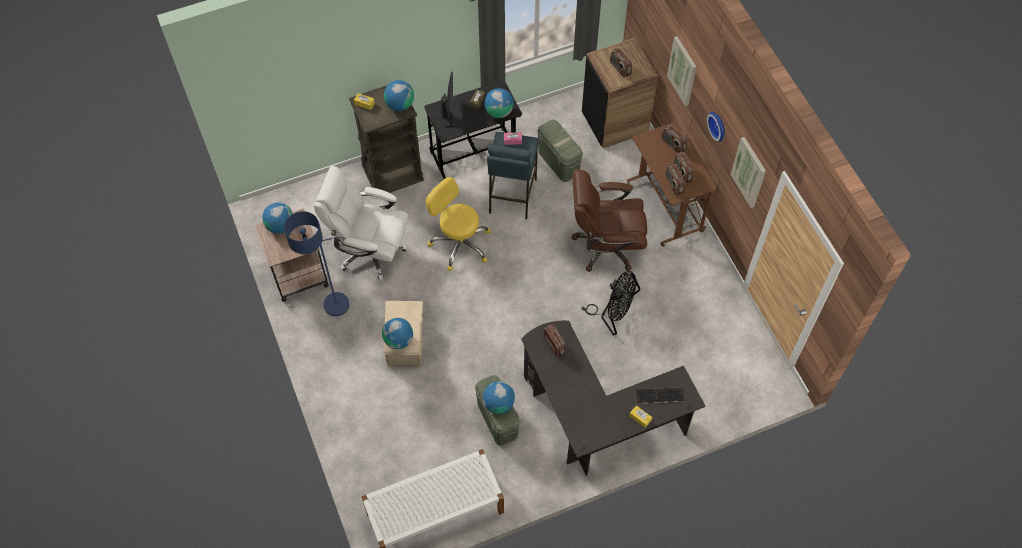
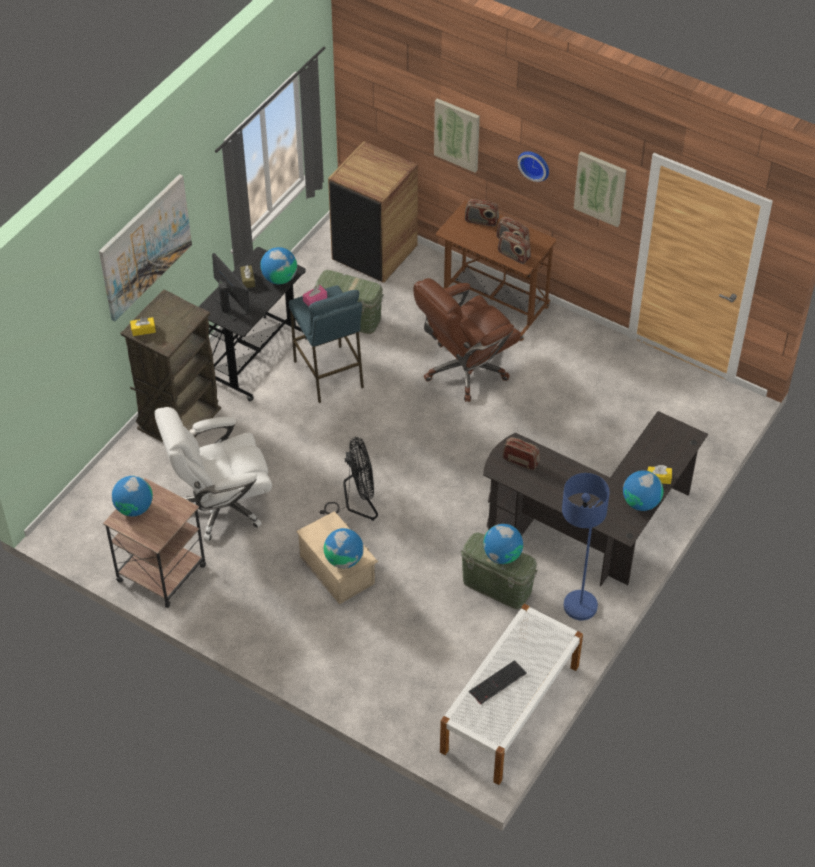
camera: 35 degrees left, 10 degrees down
(328, 307) = (224, 584): blue floor lamp -> blue floor lamp (574, 613)
(387, 46) = (145, 246): none -> picture
(400, 104) = (183, 311): globe -> globe (641, 502)
(458, 242) = (310, 447): yellow office chair -> none
(613, 311) = (524, 424): black fan -> black fan (355, 497)
(620, 68) = (374, 175): radio -> none
(659, 396) = (659, 449): keyboard -> keyboard (497, 683)

